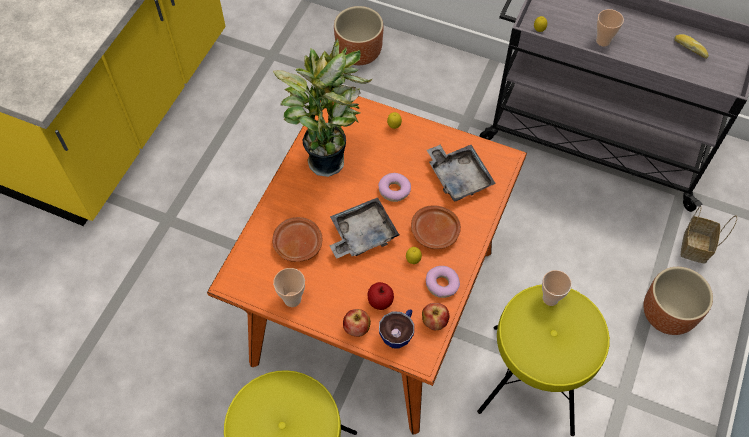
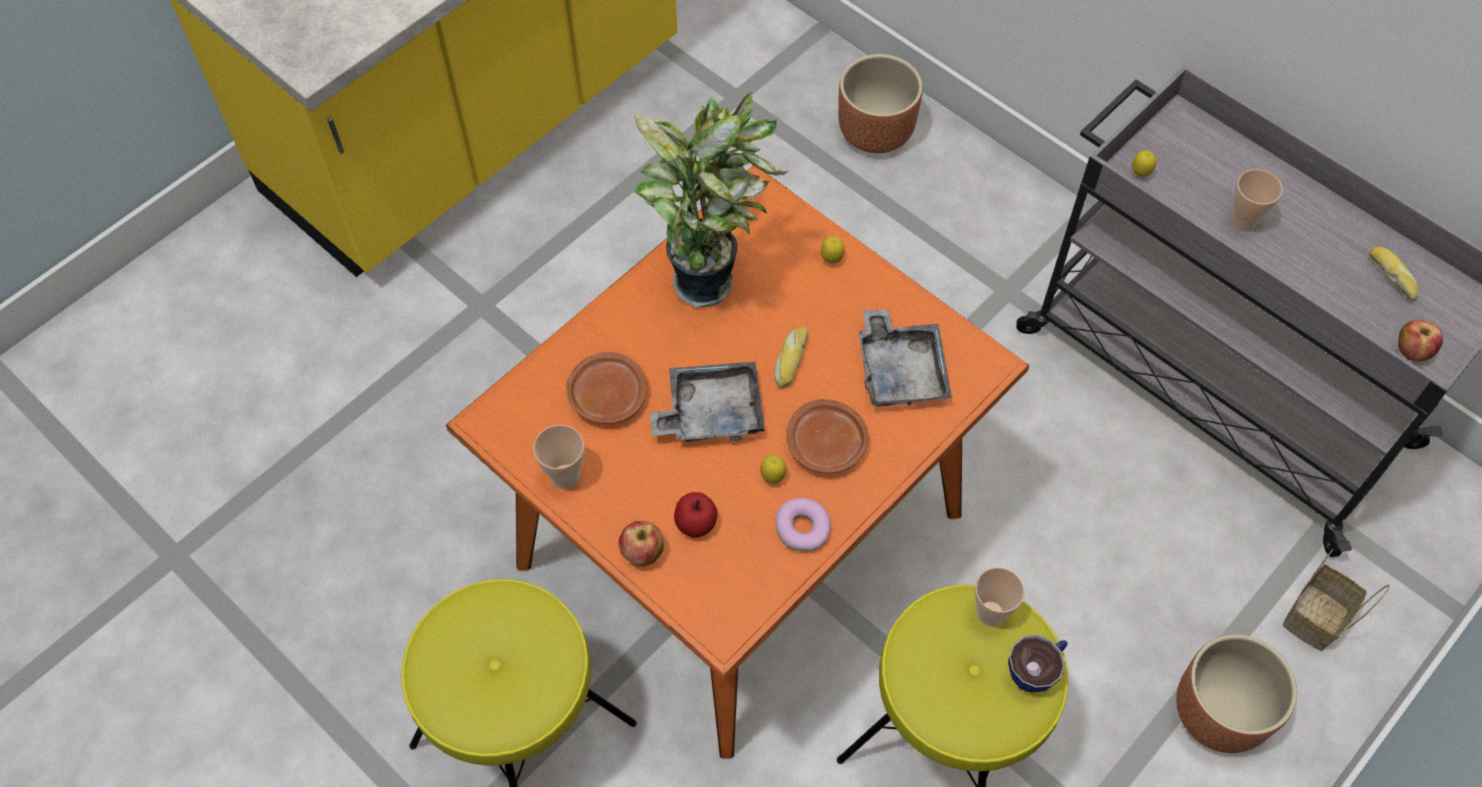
camera: 20 degrees right, 0 degrees up
(394, 190) = (790, 359): donut -> bread
(399, 333) = (703, 582): cup -> cup (1036, 670)
(434, 322) = (766, 583): apple -> apple (1411, 351)

